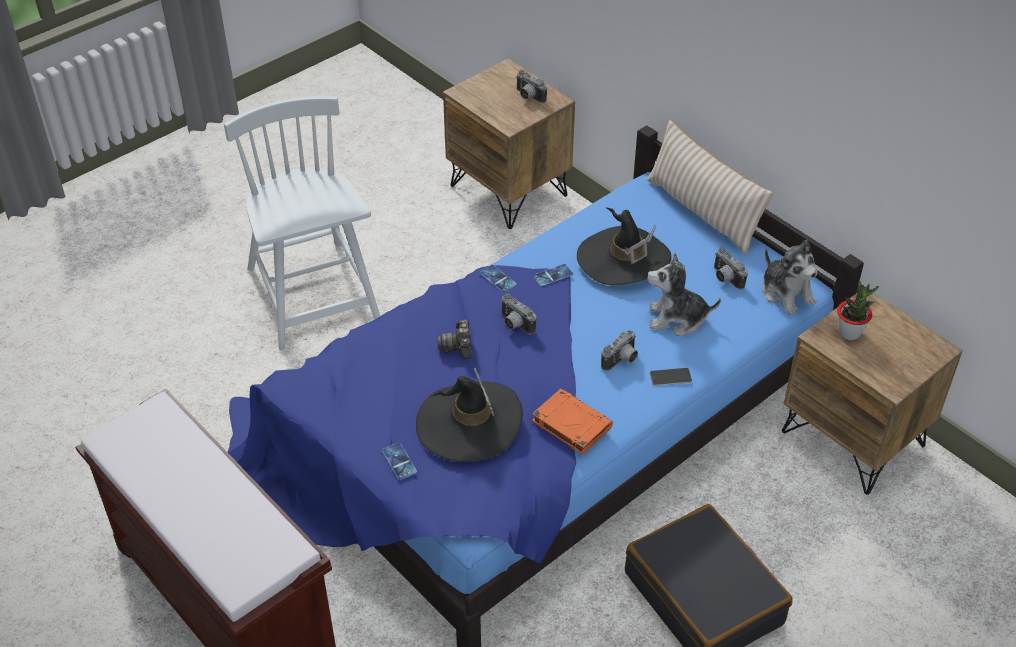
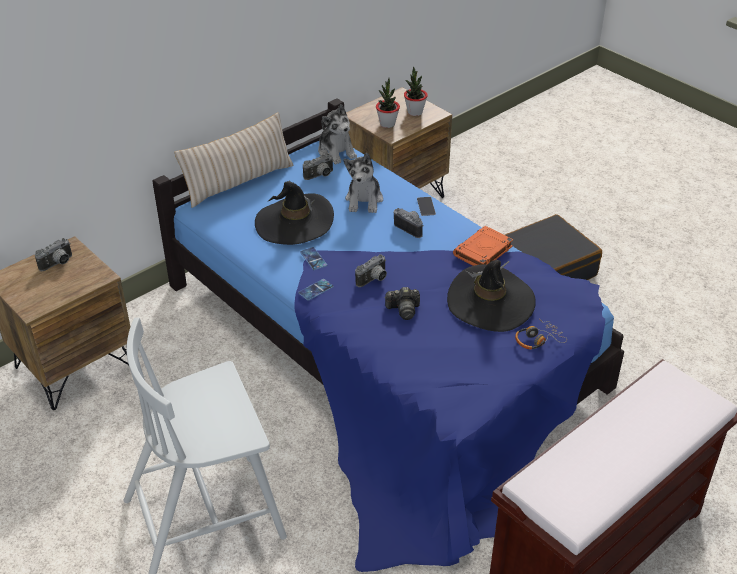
camera: 90 degrees left, 5 degrees down
(399, 461) = (538, 339): phone -> headphones
(786, 293) = (336, 152): plush toy -> plush toy turned 90 degrees clockwise
(890, 362) = (415, 112): none -> potted plant

